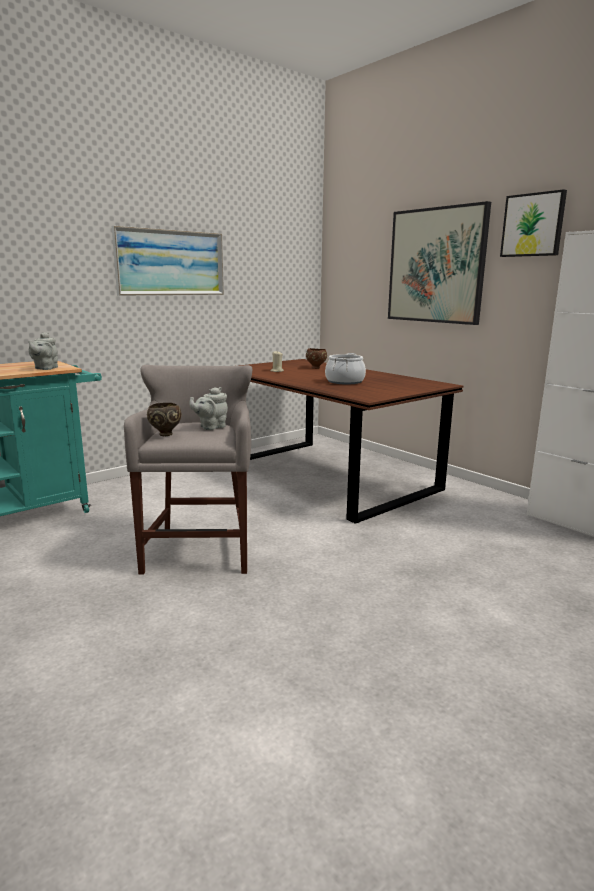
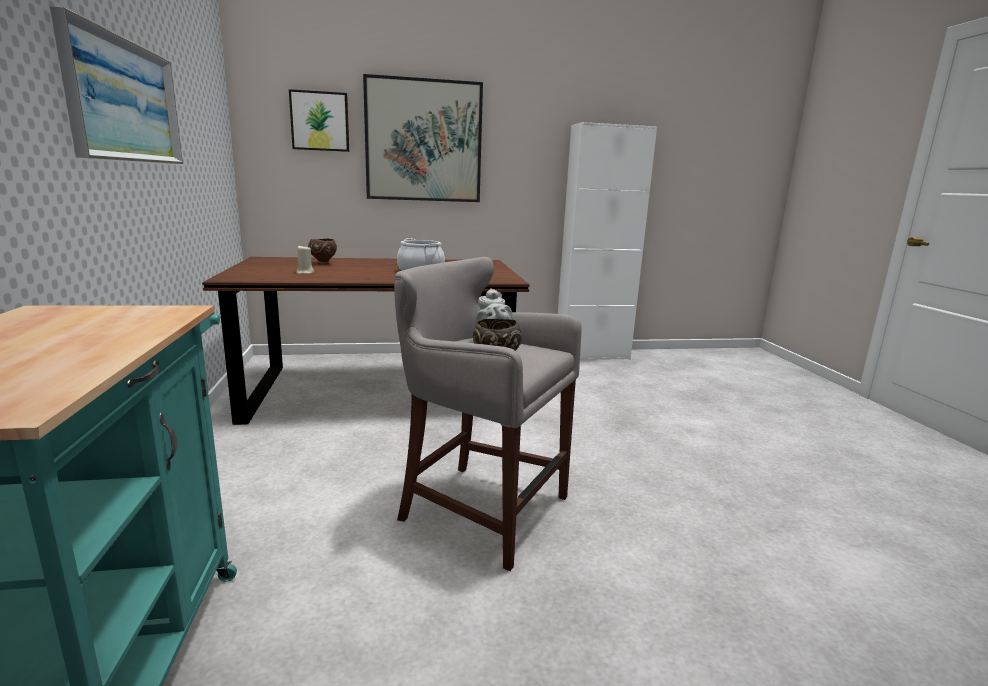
camera: 60 degrees left, 0 degrees up
(45, 368) = (145, 319): grey teapot -> none
(533, 225) = (524, 111): picture -> picture (320, 121)

